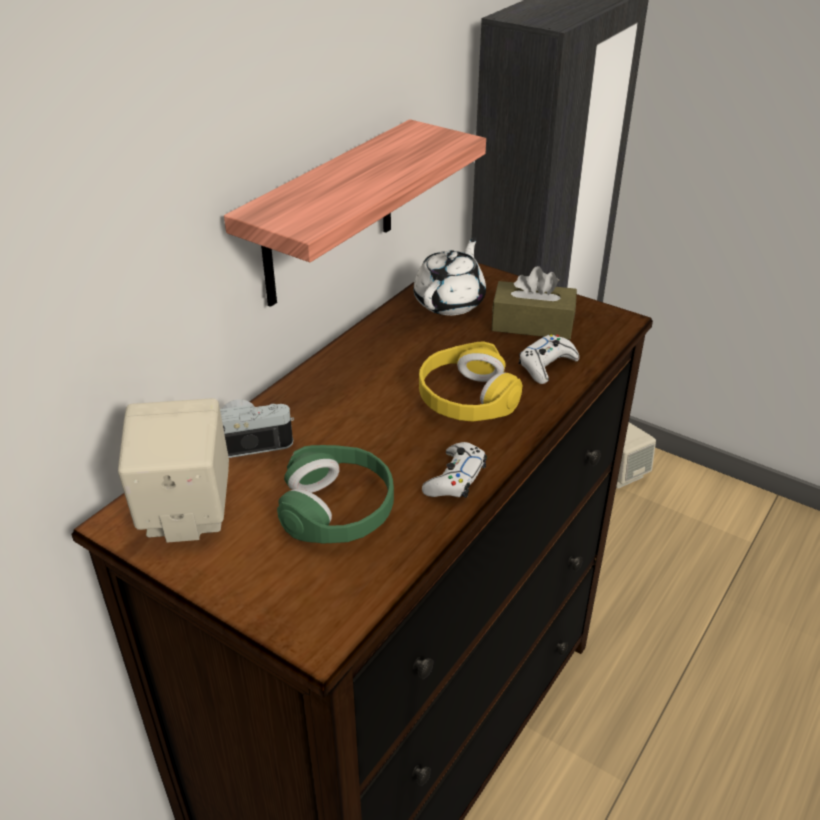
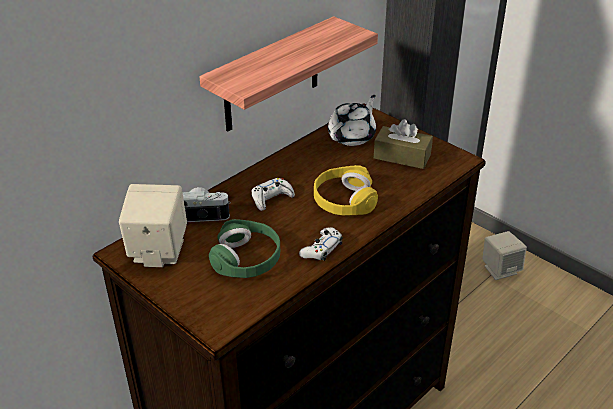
camera: 10 degrees right, 0 degrees up
(546, 365) = (402, 184): white game controller -> white game controller (271, 198)

